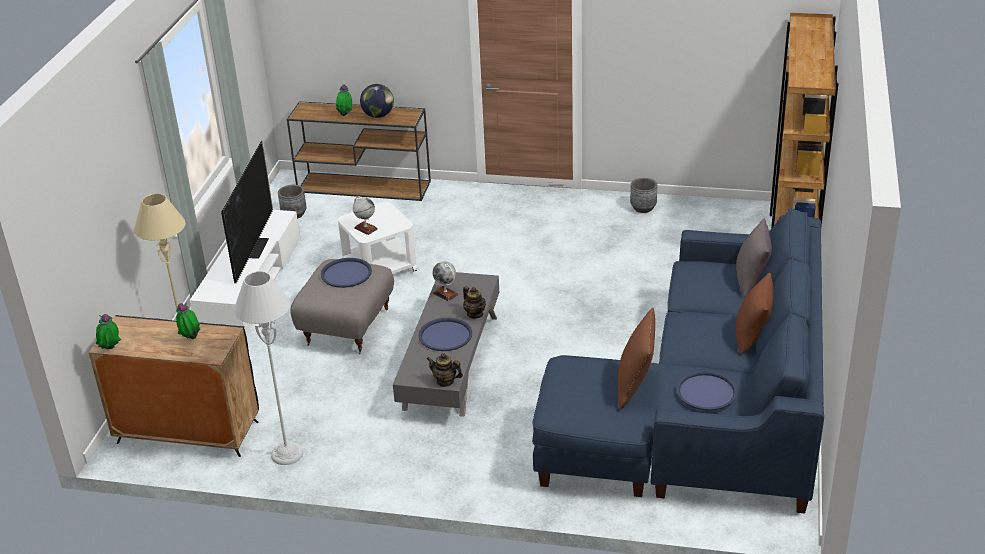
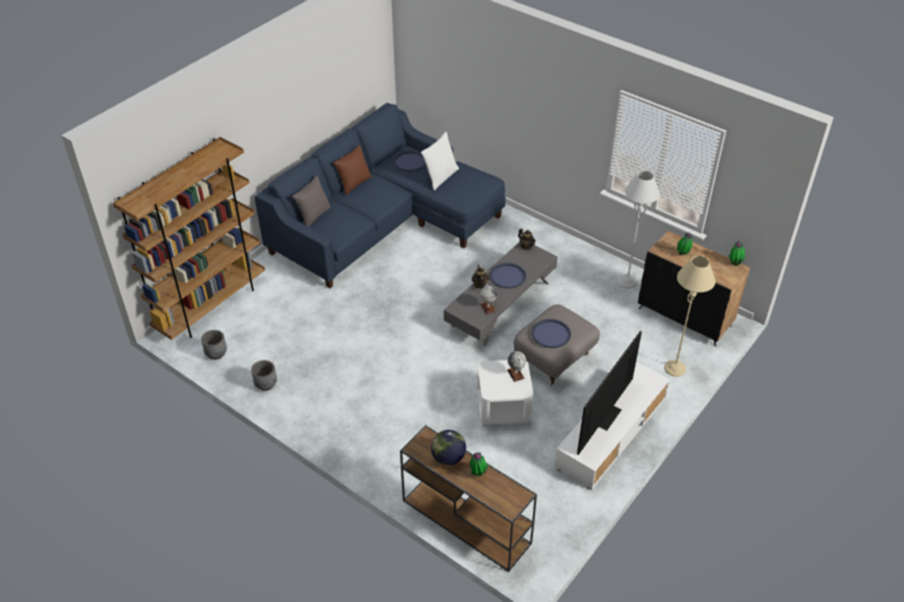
camera: 155 degrees left, 10 degrees up
(294, 214) = (546, 508): grey planter -> grey planter (216, 354)
(635, 386) = (440, 177): brown pillow -> white pillow

